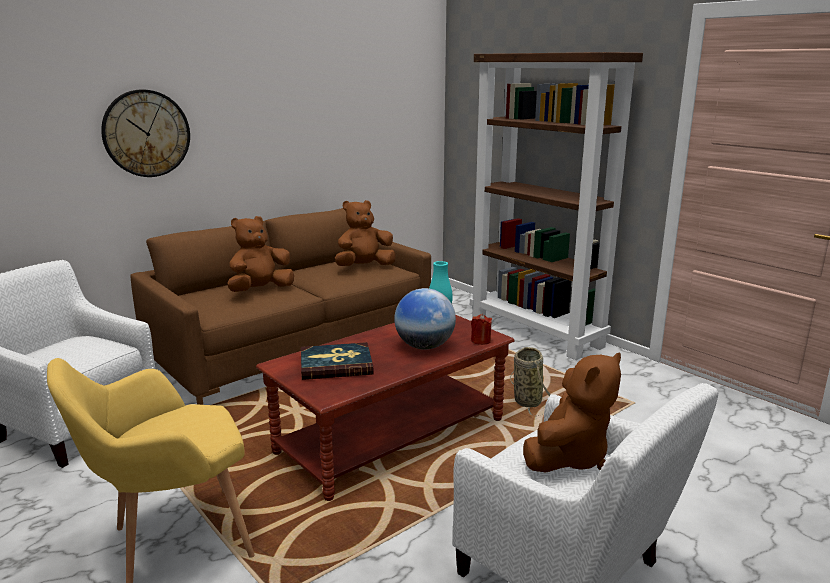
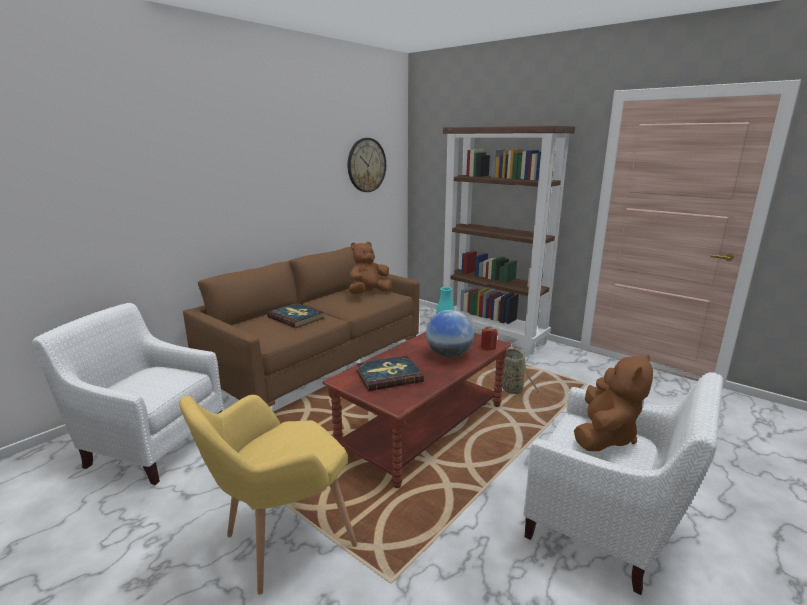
camera: 10 degrees left, 0 degrees up
(146, 133) = (192, 192): wall clock -> wall clock (366, 165)
(260, 290) = (296, 317): brown plush toy -> book

